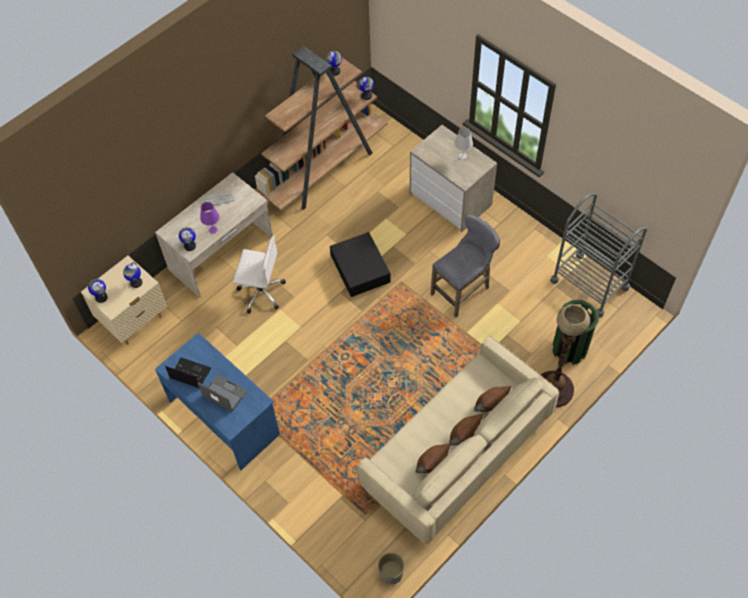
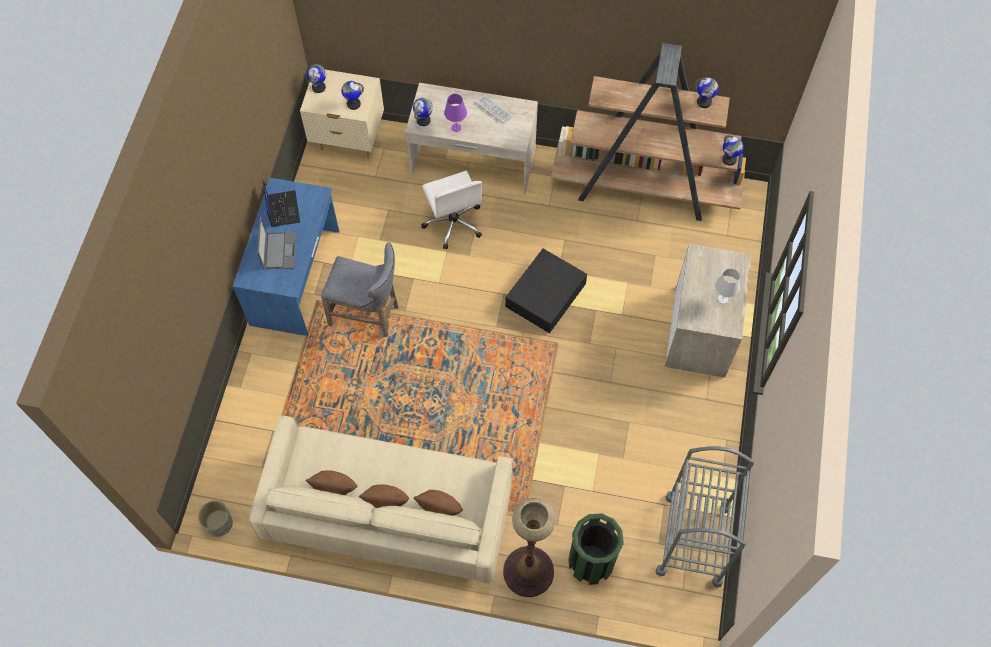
camera: 55 degrees right, 5 degrees up
(463, 290) = (590, 410): grey stool -> grey stool (368, 315)

